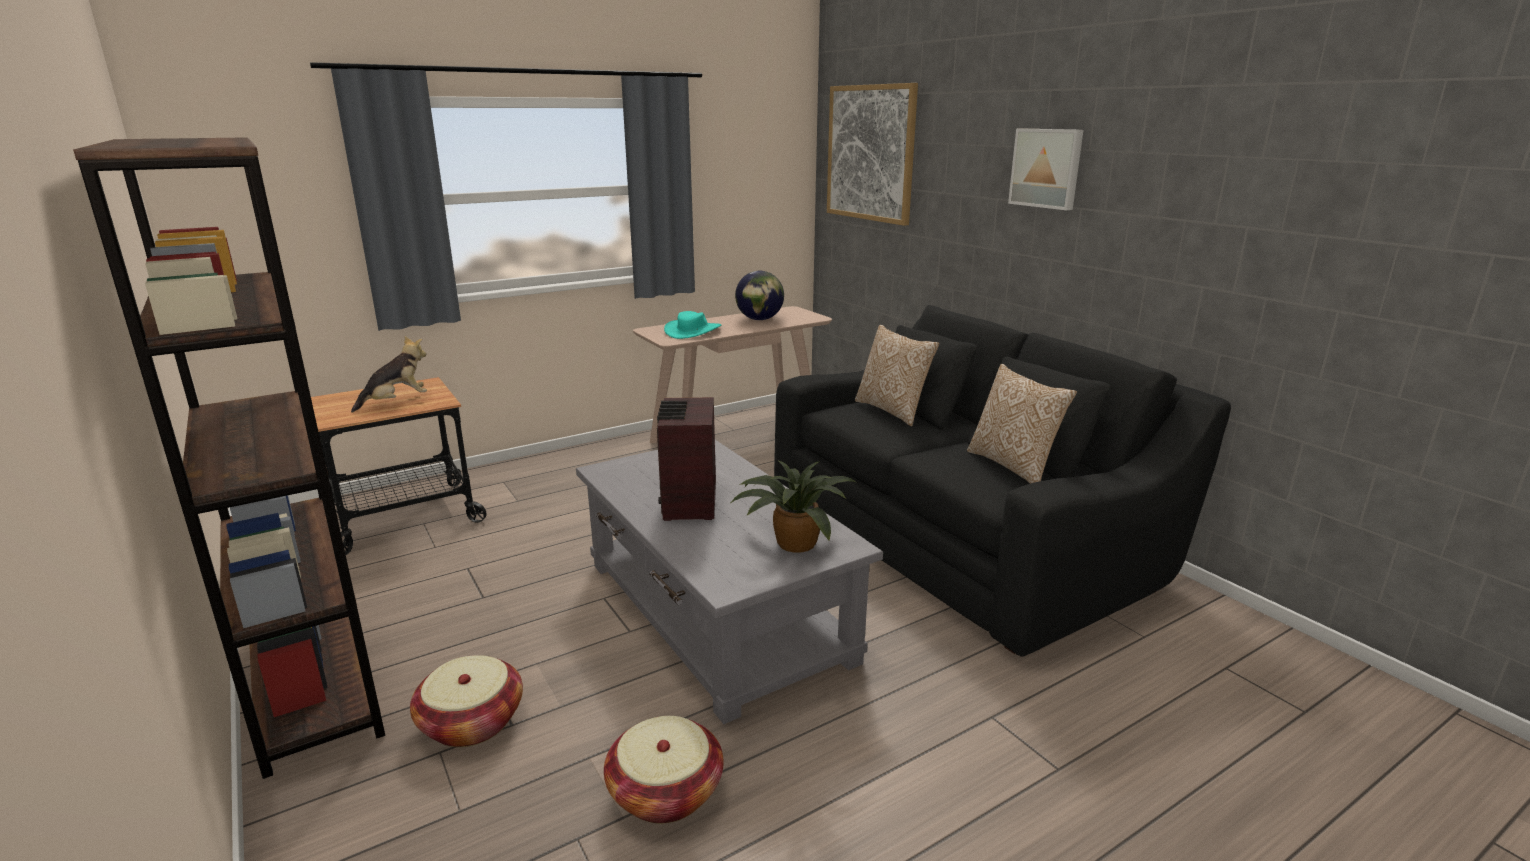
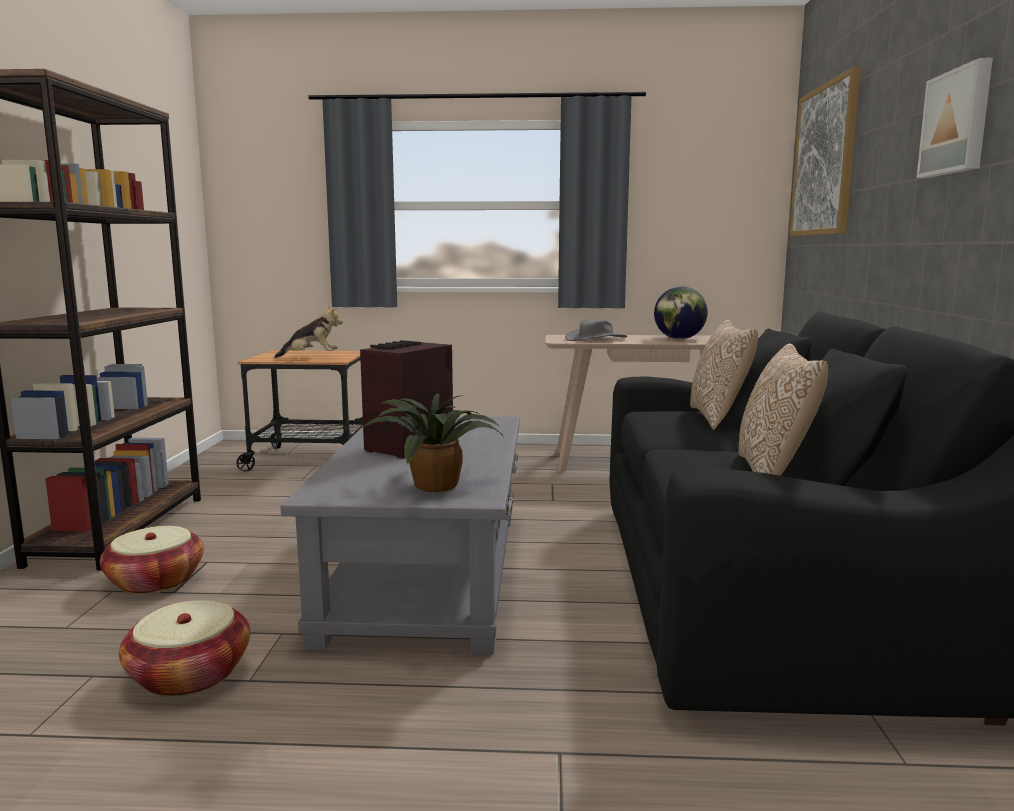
camera: 35 degrees right, 10 degrees down
(693, 331) = (596, 339): turquoise hat -> grey hat

